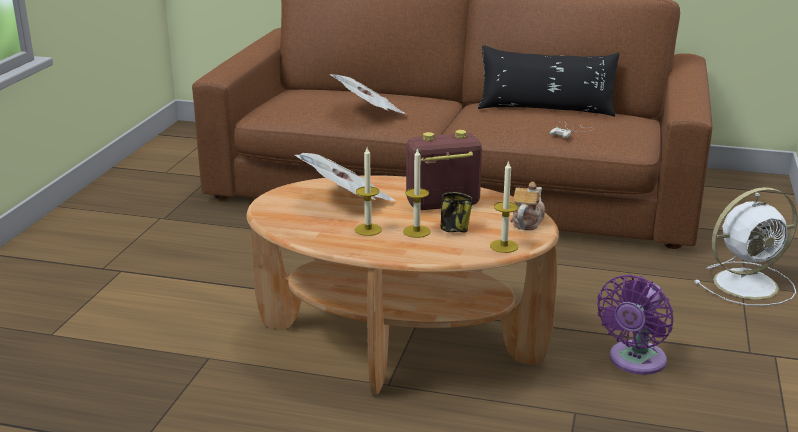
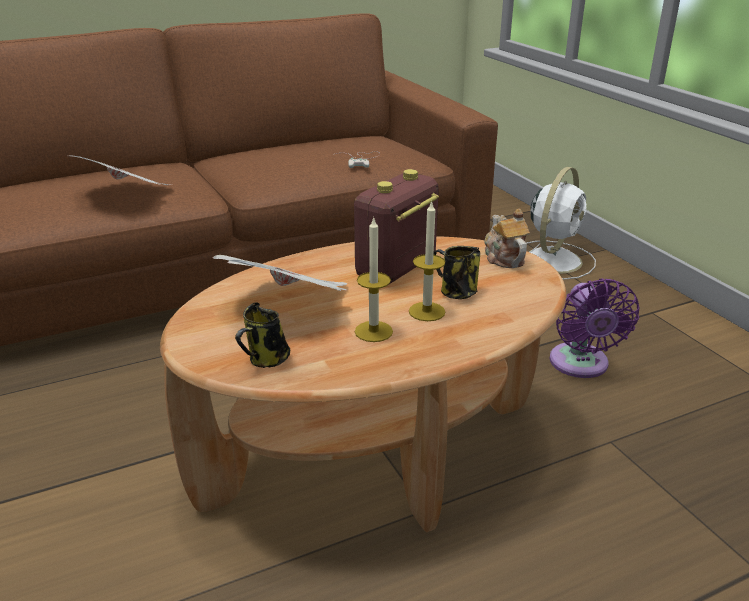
camera: 40 degrees left, 5 degrees up
(291, 222) = (266, 360): none -> mug
(504, 246) = (533, 293): candle -> none
(546, 110) = (293, 148): black pillow -> none

